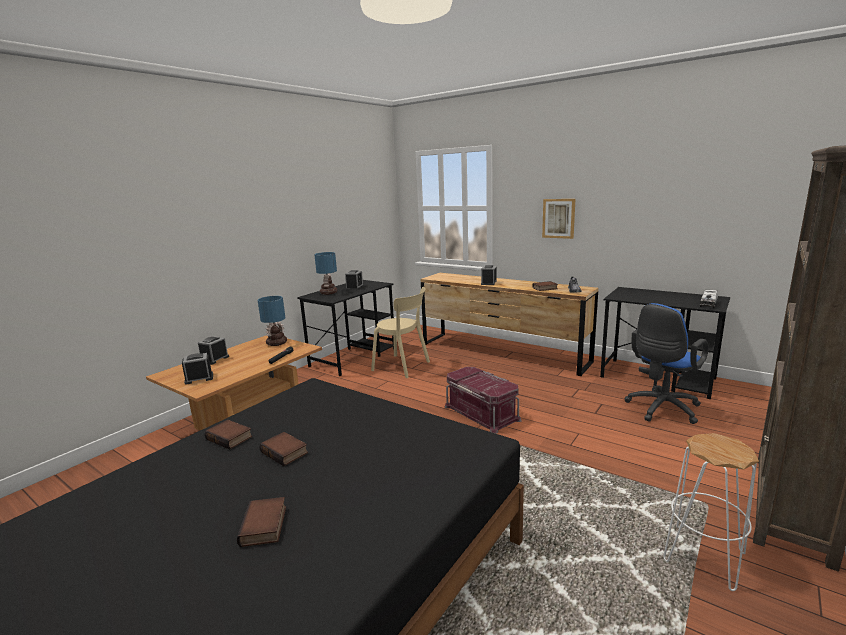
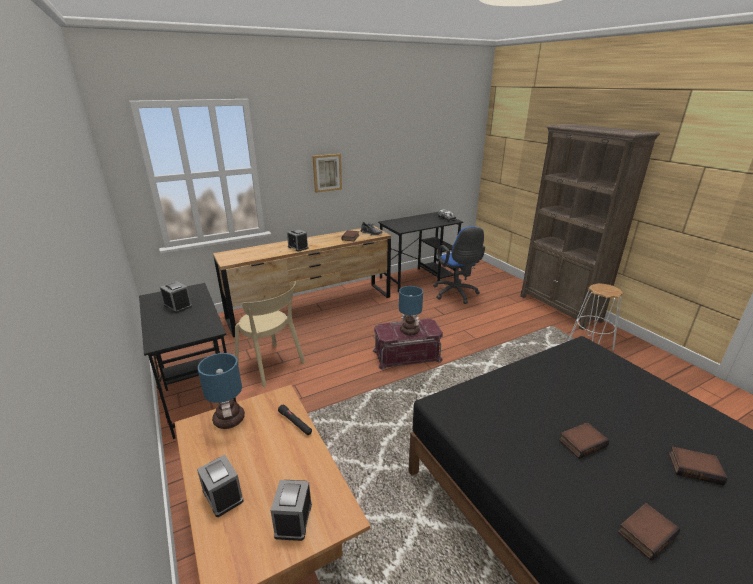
camera: 65 degrees left, 10 degrees up
(230, 437) = (543, 480): book -> book (645, 532)
(328, 292) = (169, 327): table lamp -> table lamp (409, 331)
(403, 366) = (272, 366): beige chair -> beige chair turned 75 degrees clockwise

